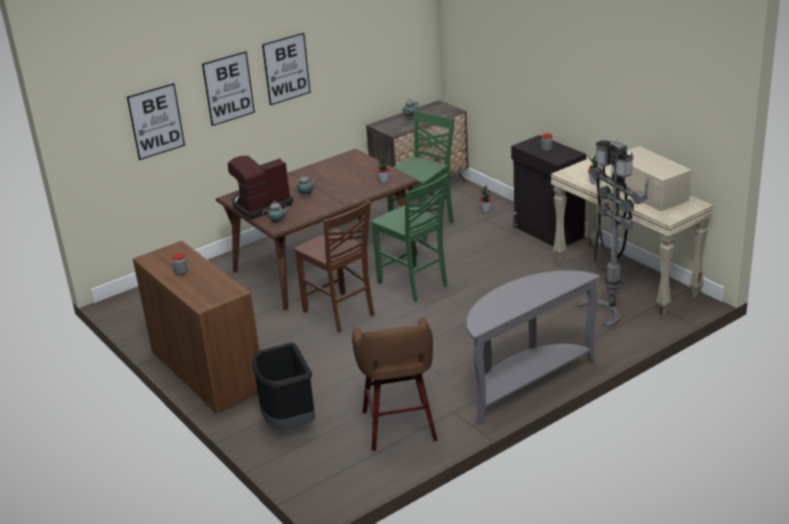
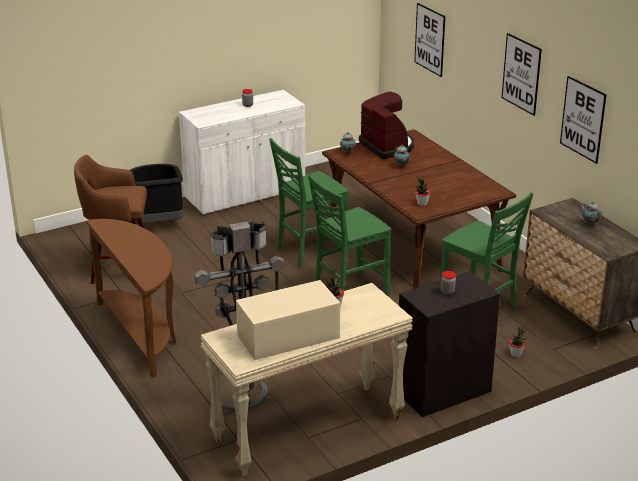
camera: 95 degrees right, 0 degrees up
(207, 372) = (245, 194): brown cabinet -> white cabinet
(228, 88) = (477, 54): picture -> picture (583, 119)
(340, 313) = (309, 251): brown chair -> green chair
(525, 384) = (142, 334): grey console table -> brown console table

